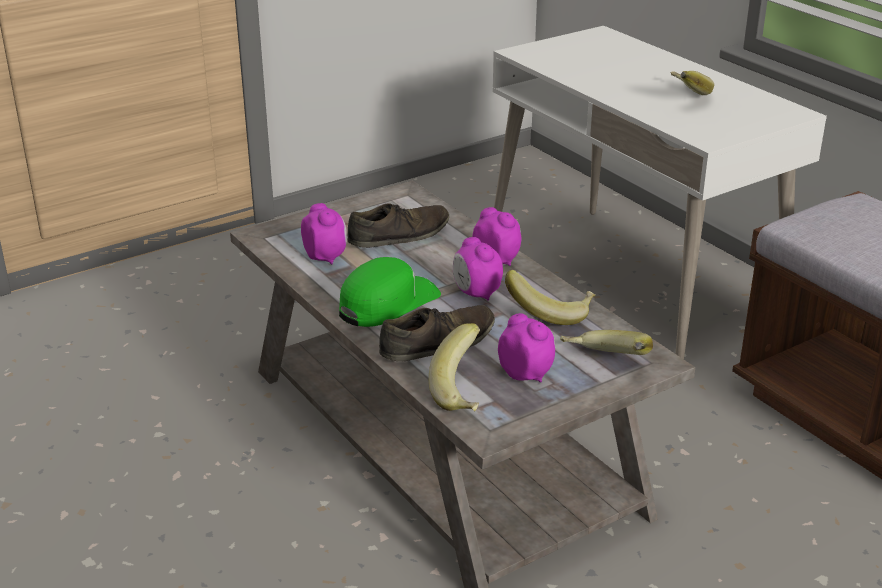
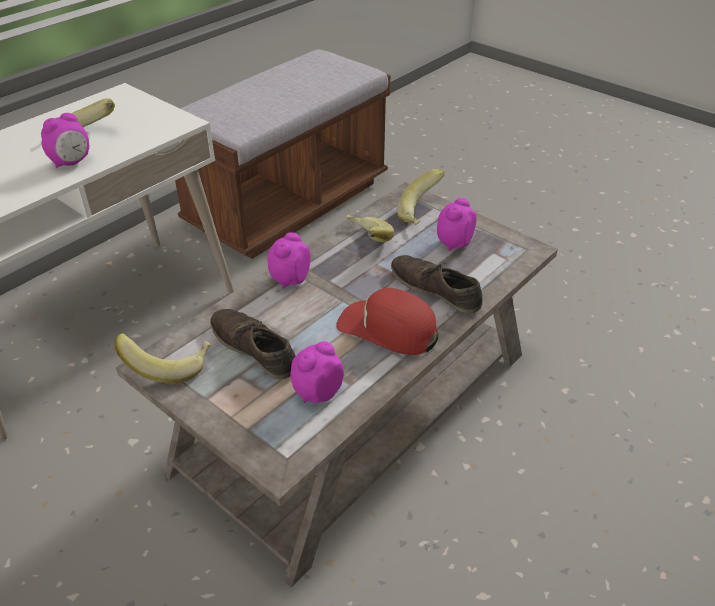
camera: 105 degrees left, 10 degrees up
(388, 302) = (388, 329): green cap -> red cap
(465, 392) = (492, 266): banana -> banana (169, 366)
(476, 293) = (351, 282): alarm clock -> alarm clock (72, 162)

